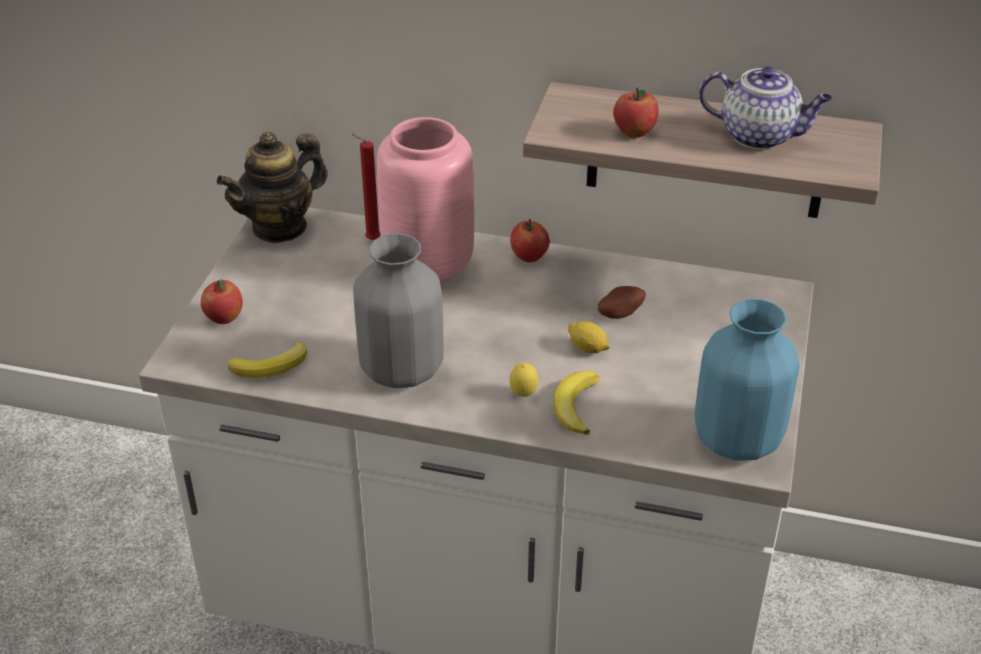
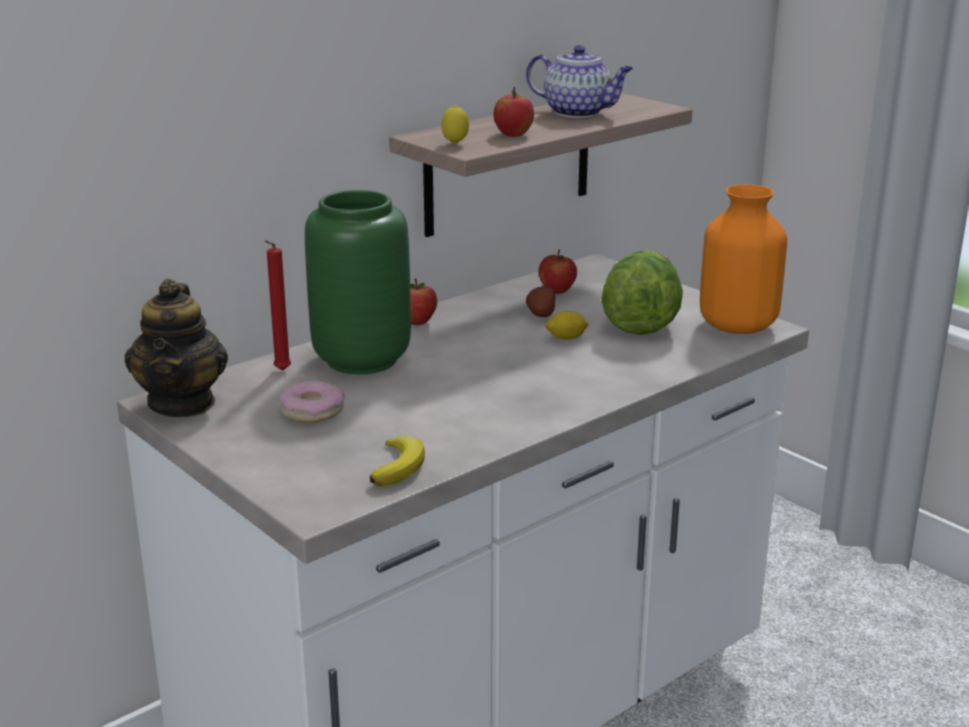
camera: 55 degrees left, 15 degrees down
(224, 318) = (285, 469): apple -> apple (557, 290)
(321, 286) = (312, 411): none -> donut
(402, 369) = (491, 411): grey vase -> none
(429, 266) = (364, 360): pink vase -> green vase
(523, 395) = (593, 376): lemon -> lemon (455, 144)
(575, 406) = (631, 363): banana -> none
(673, 376) = (641, 322): none -> lettuce
(736, 440) = (737, 326): blue vase -> orange vase
(760, 136) = (579, 112): teapot -> teapot turned 60 degrees clockwise

